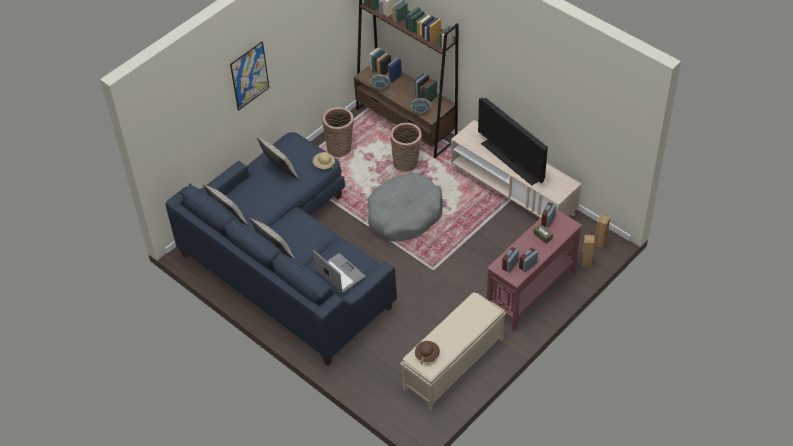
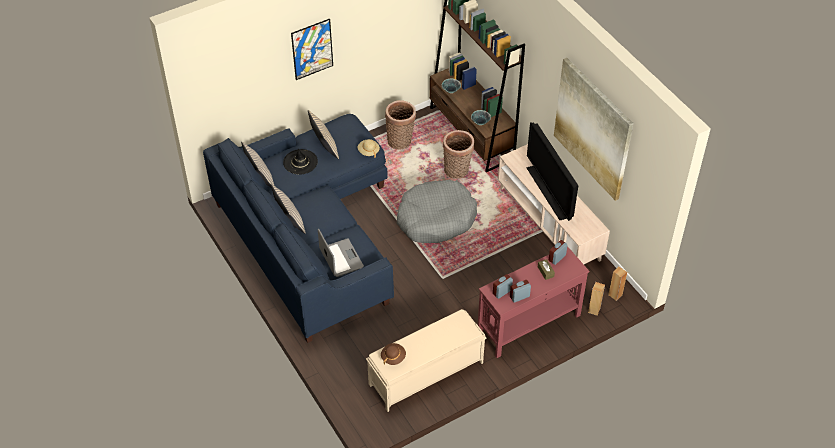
camera: 15 degrees right, 0 degrees up
(262, 191) = (300, 162): none -> black hat
(549, 89) = (593, 128): none -> picture

